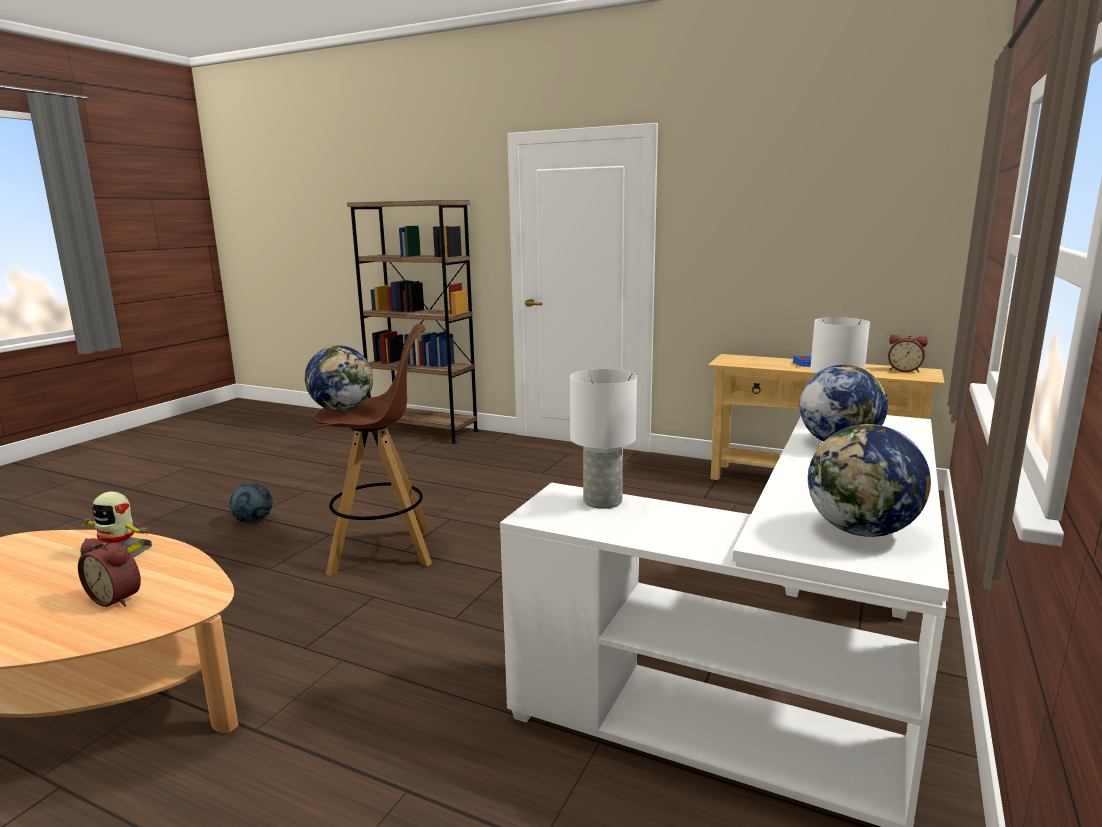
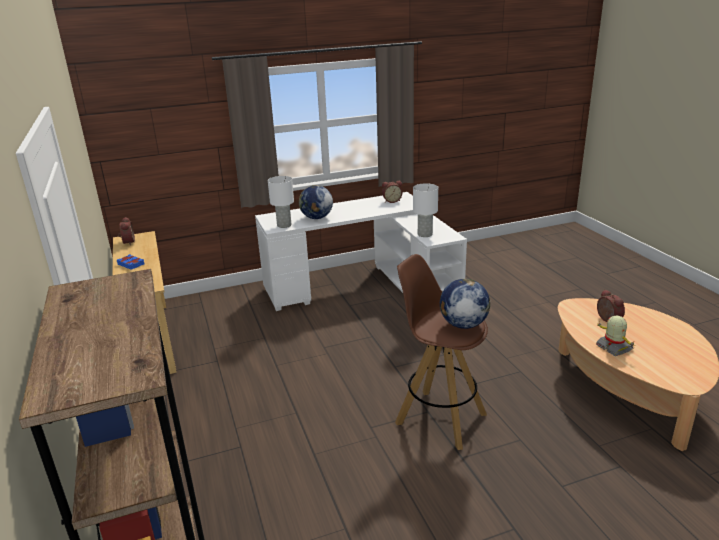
camera: 135 degrees left, 10 degrees up
(254, 521) = (514, 516): football -> none
(862, 531) = (391, 201): globe -> alarm clock

